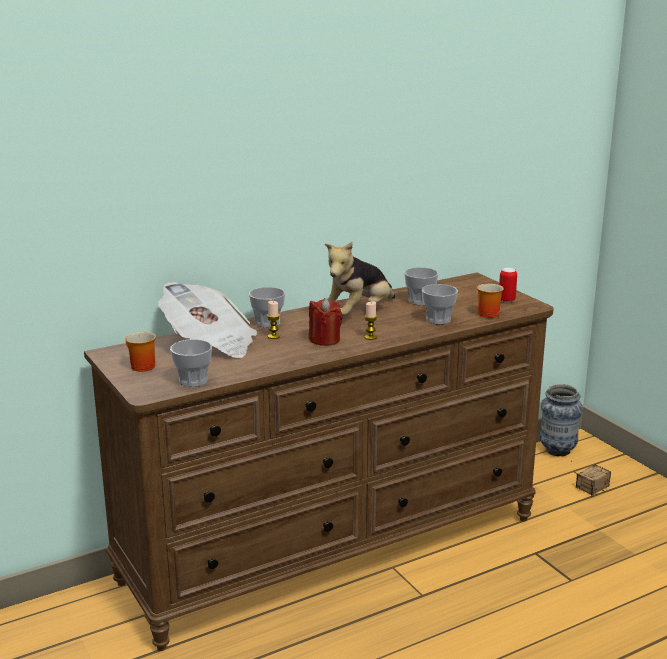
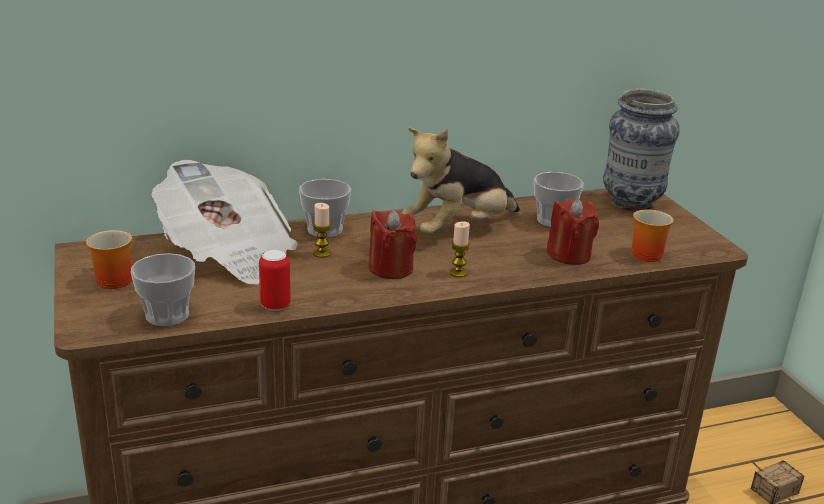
camera: 10 degrees right, 5 degrees up
(438, 320) = (569, 255): cup -> red candle
(506, 300) = (680, 235): can -> can (275, 305)
(557, 450) = (735, 425): vase -> vase (631, 203)

